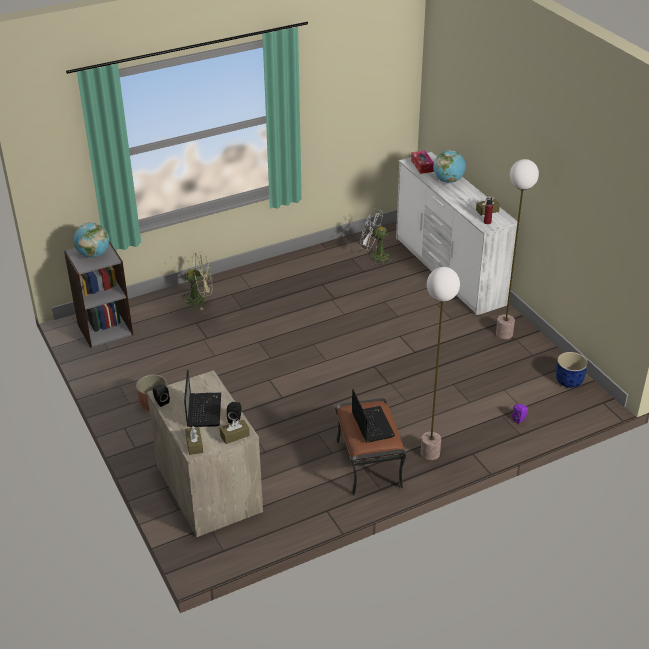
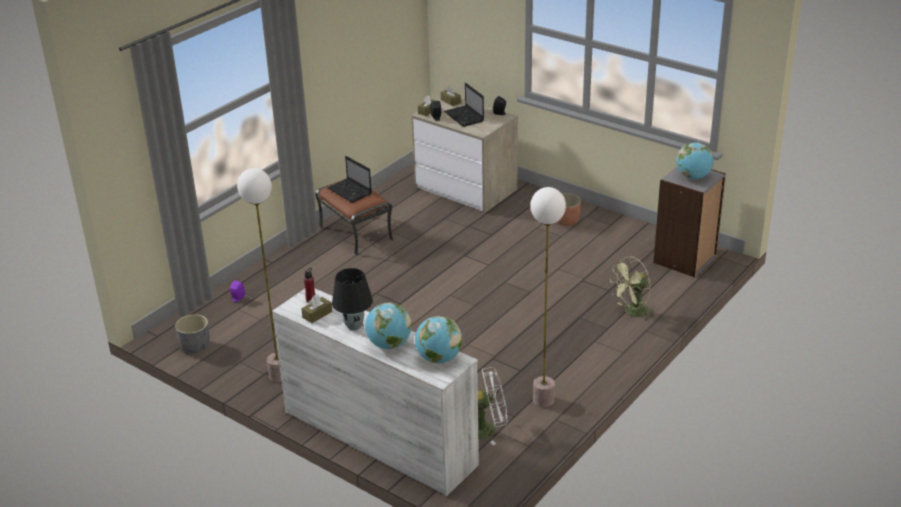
camera: 155 degrees right, 5 degrees down
(422, 166) = (438, 358): tissue box -> globe
(430, 453) = (308, 253): floor lamp -> floor lamp (543, 400)
(465, 197) = (354, 326): none -> black table lamp
(569, 381) = (195, 346): blue planter -> grey planter

